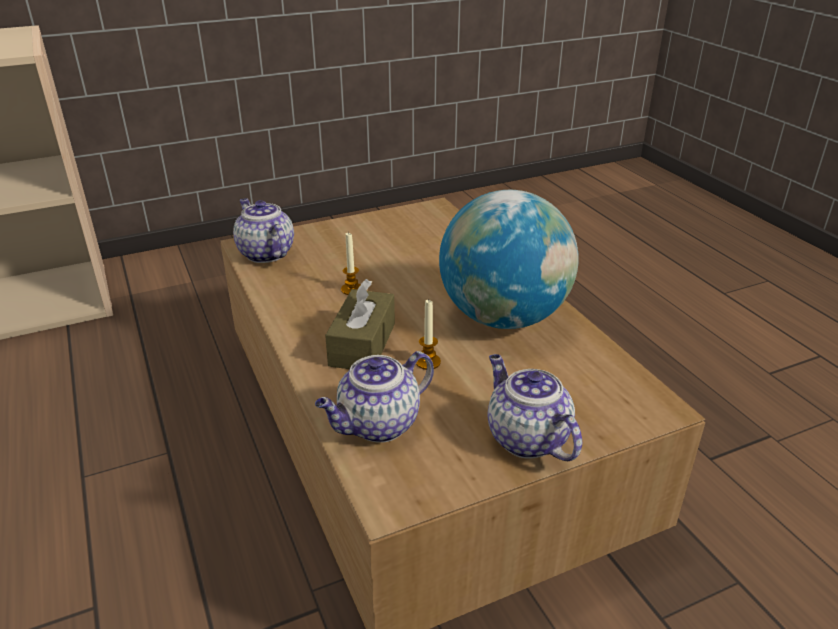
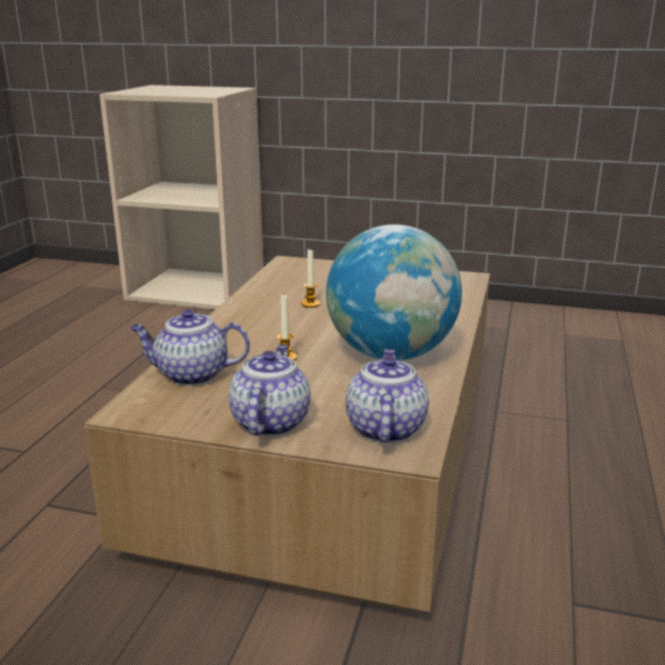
camera: 40 degrees right, 10 degrees down
(265, 253) = (291, 269): teapot -> teapot (385, 428)
(362, 344) = (261, 333): brown tissue box -> none

